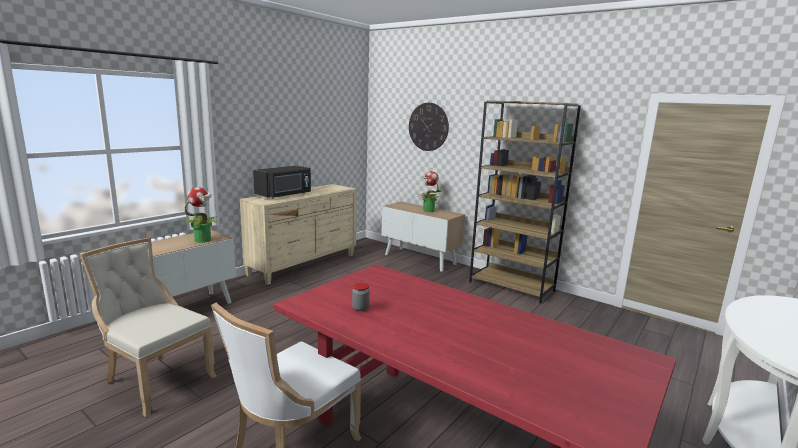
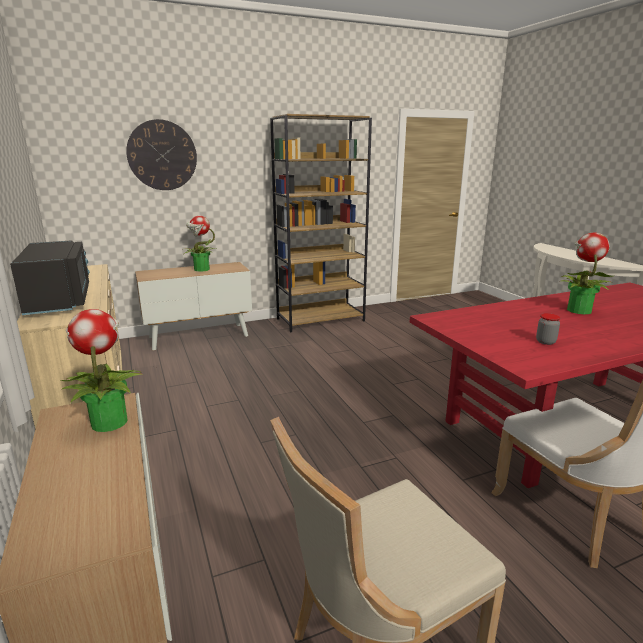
camera: 60 degrees left, 5 degrees up
(476, 322) = (578, 310): none -> potted plant

